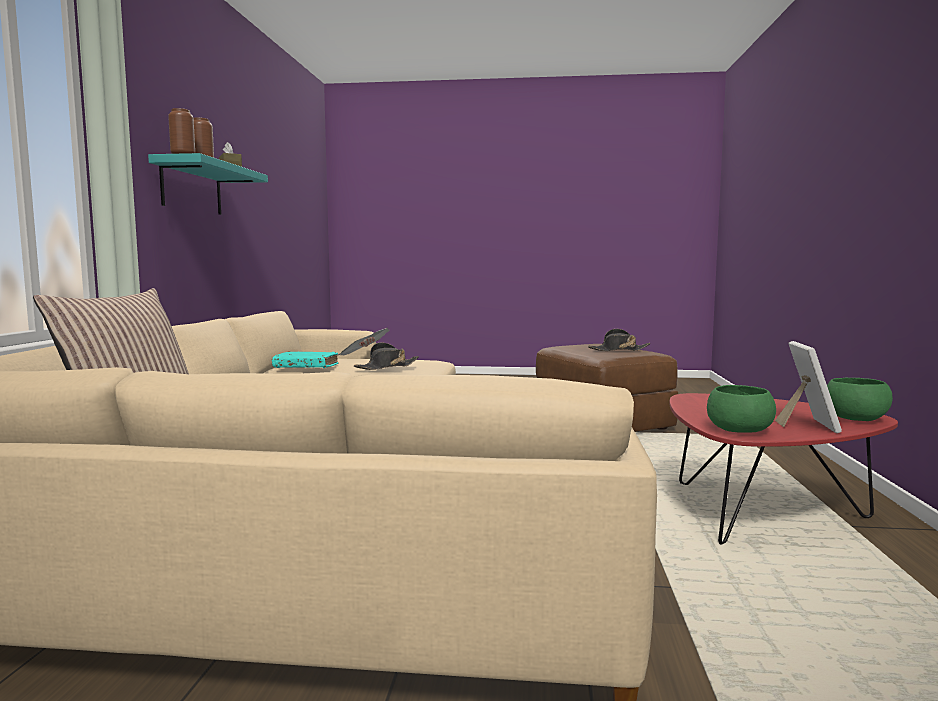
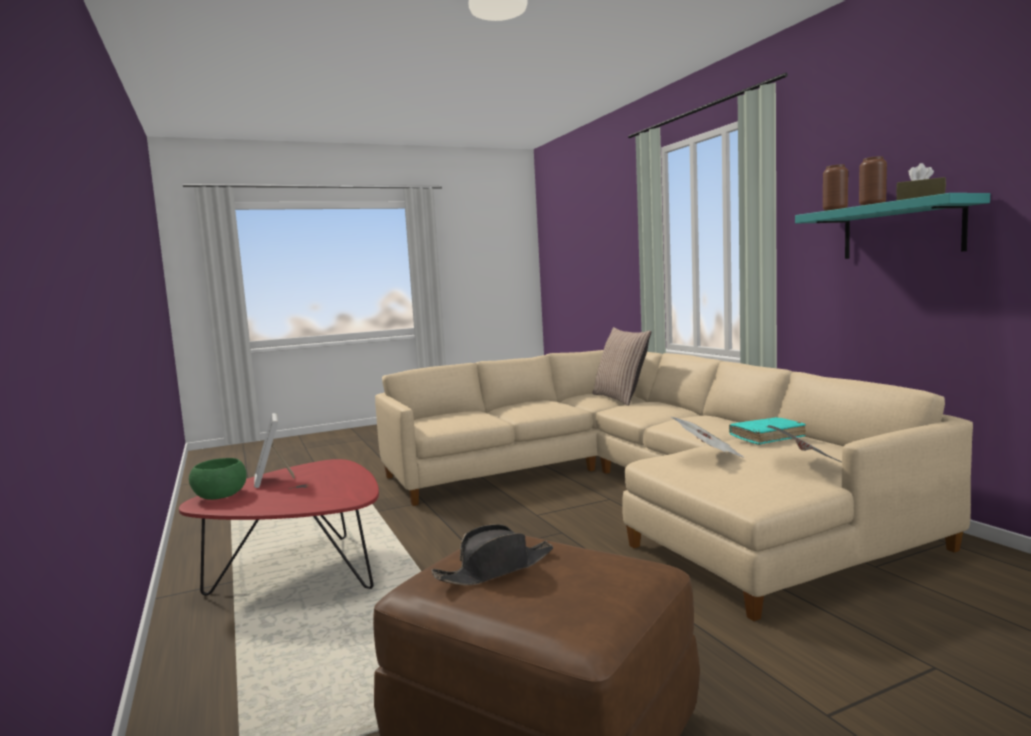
camera: 150 degrees right, 0 degrees up
(387, 367) = (708, 455): black hat -> newspaper
(738, 430) = (328, 465): green bowl -> none

